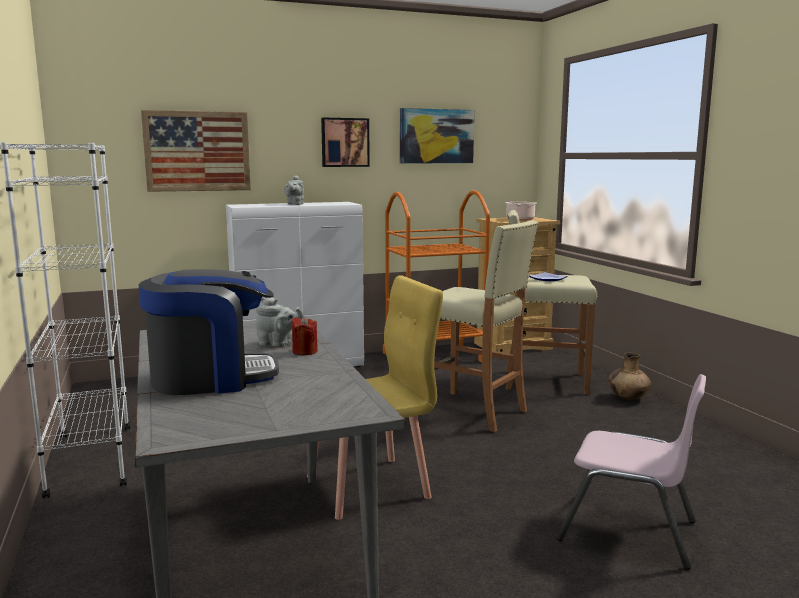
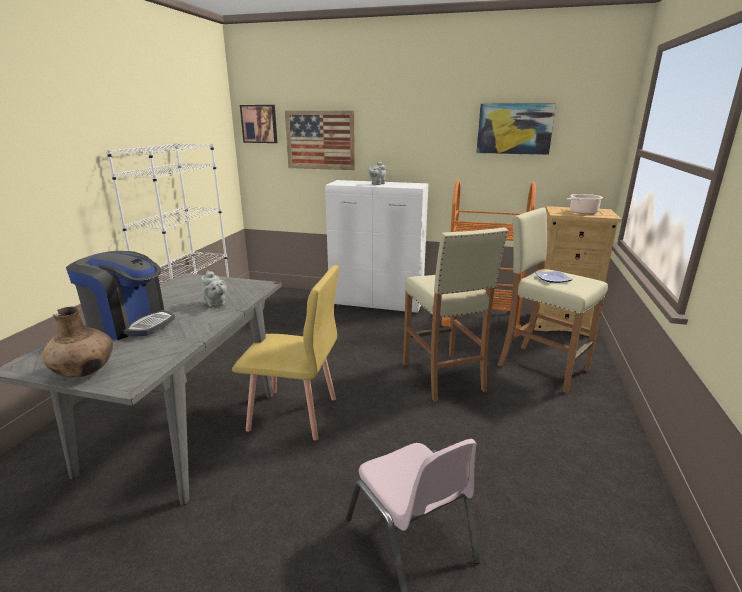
camera: 35 degrees right, 10 degrees up
(305, 351) = (213, 315): red candle -> none
(344, 142) = (429, 134): picture -> picture (259, 124)
(627, 398) = (600, 409): brown vase -> brown vase (84, 372)

